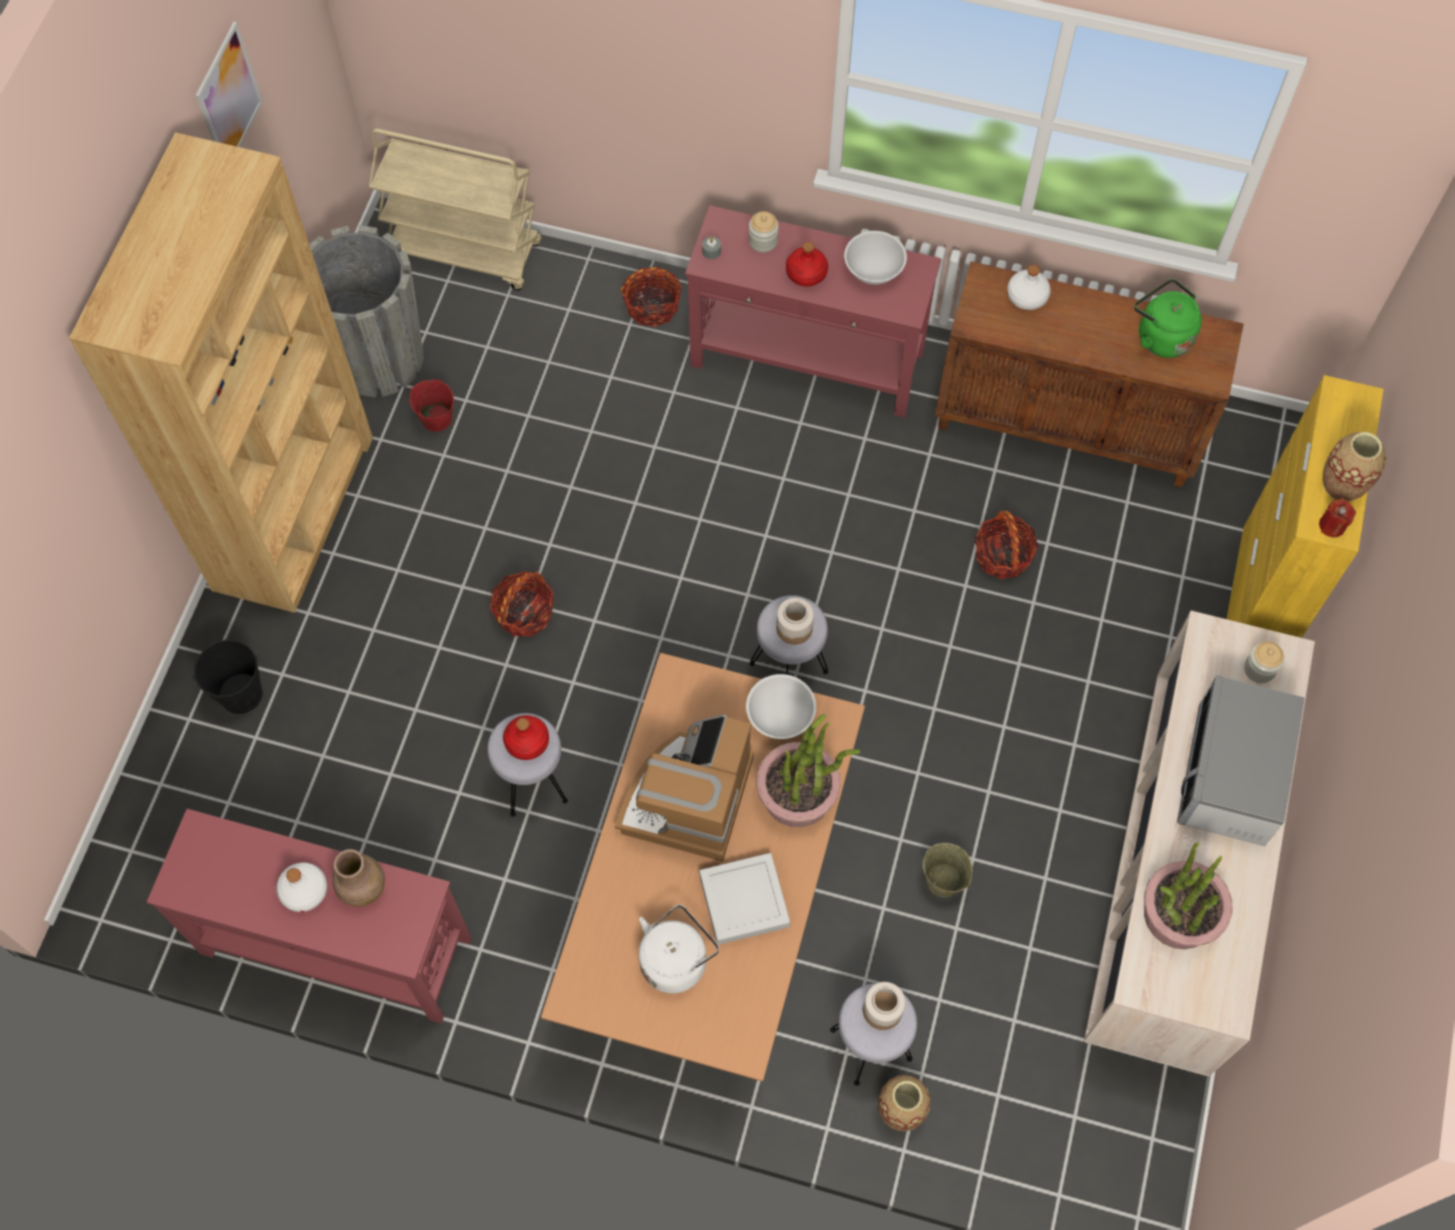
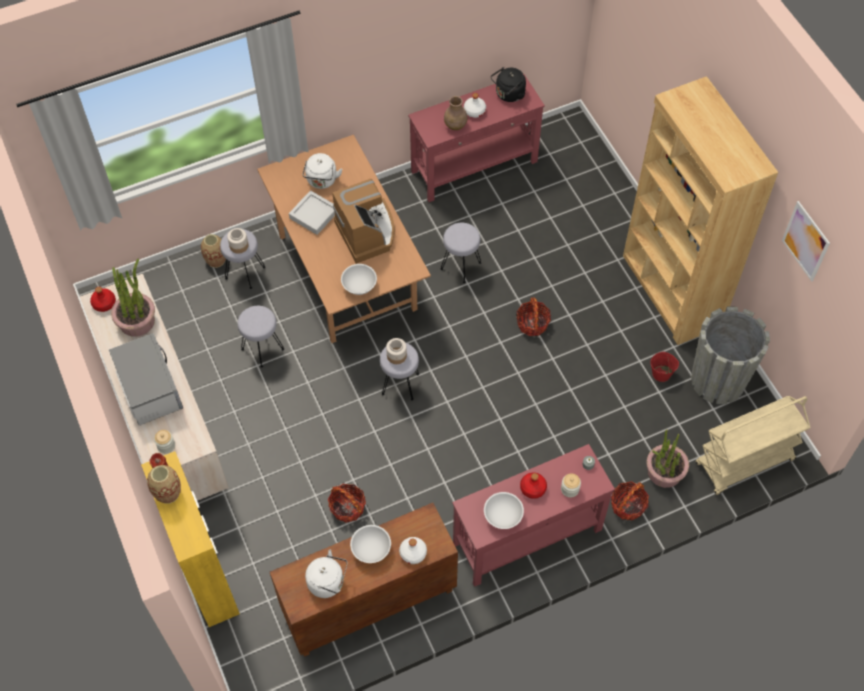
camera: 140 degrees right, 5 degrees down
(217, 877) = (508, 94): none -> black kettle
(241, 694) = (606, 214): black bucket -> none
(527, 742) = (460, 237): red bottle -> red bottle (104, 303)
(798, 794) = (326, 263): potted plant -> potted plant (664, 472)
(943, 881) = (262, 348): beige bucket -> grey stool
(1076, 335) = (371, 549): none -> white bowl
(1161, 336) = (328, 582): green kettle -> white kettle

